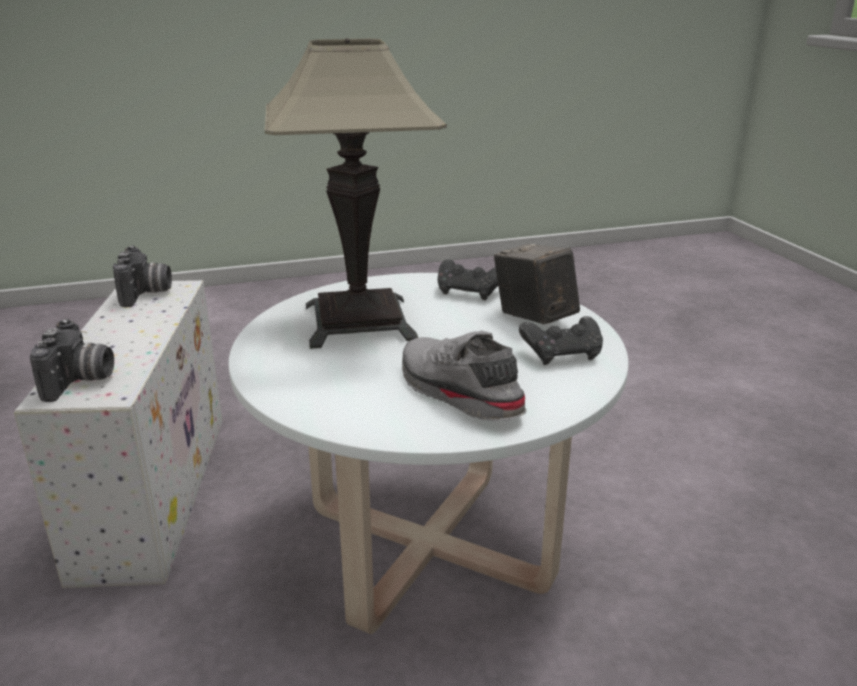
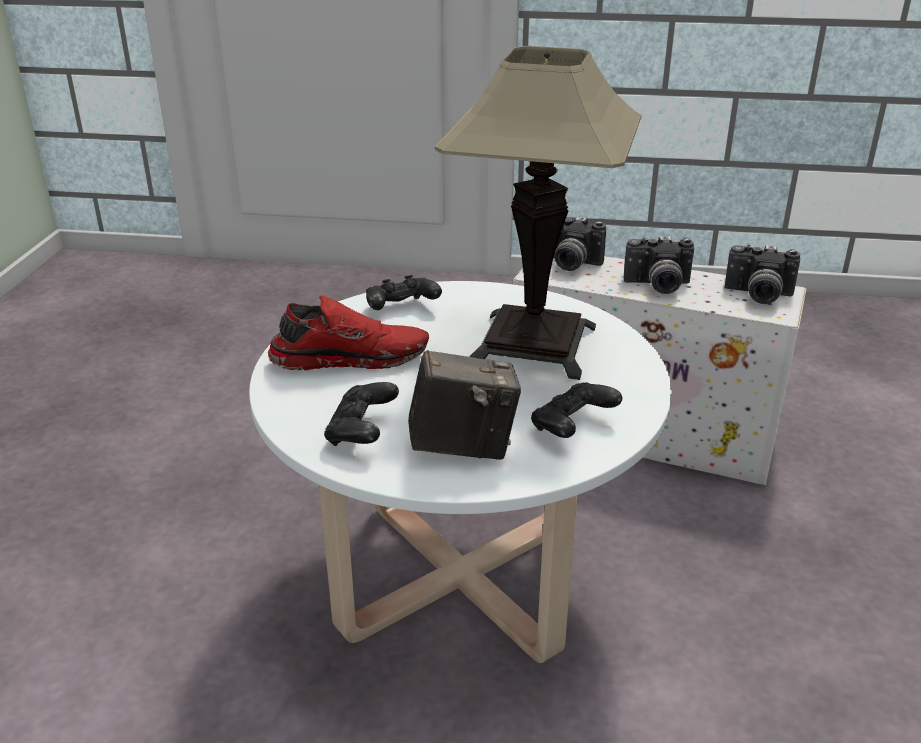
camera: 115 degrees right, 5 degrees up
(135, 332) = (657, 286): none -> camera
(332, 394) = (401, 309): none -> black game controller
(456, 393) = (350, 357): grey shoe -> red shoe

